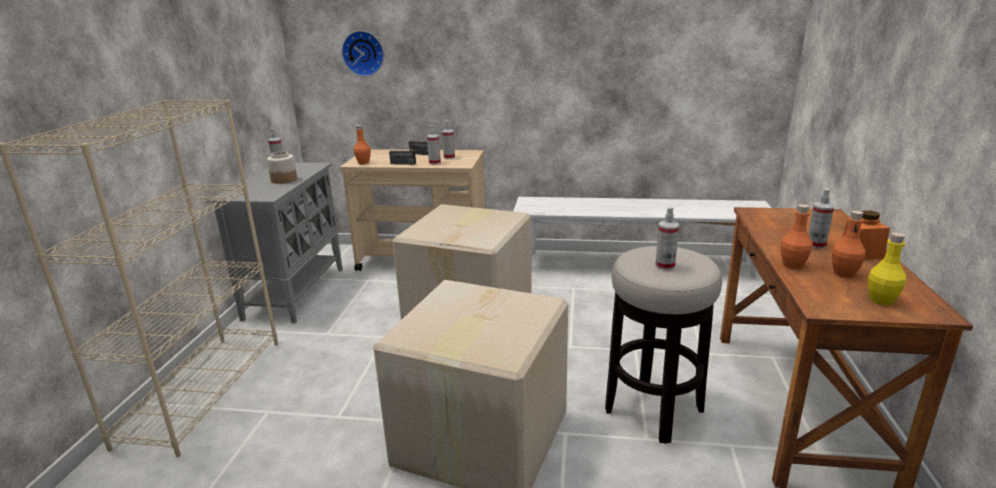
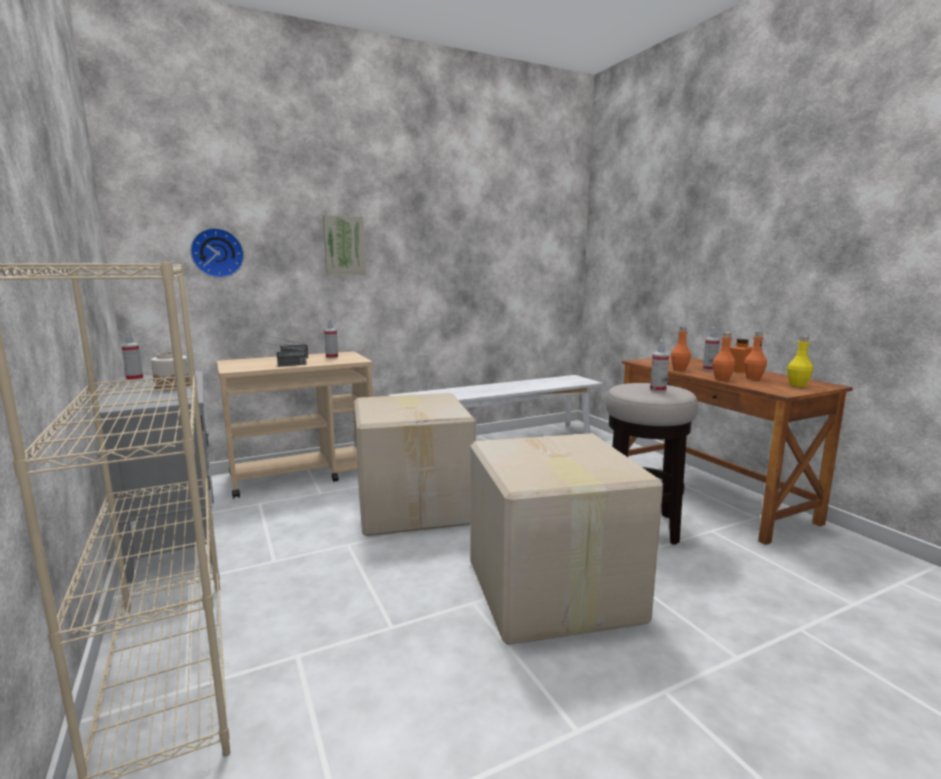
camera: 35 degrees left, 10 degrees down
(363, 162) = (242, 368): orange bottle -> orange bottle (679, 369)
(434, 163) = (326, 361): spray bottle -> none
(476, 42) = (343, 245): none -> picture

